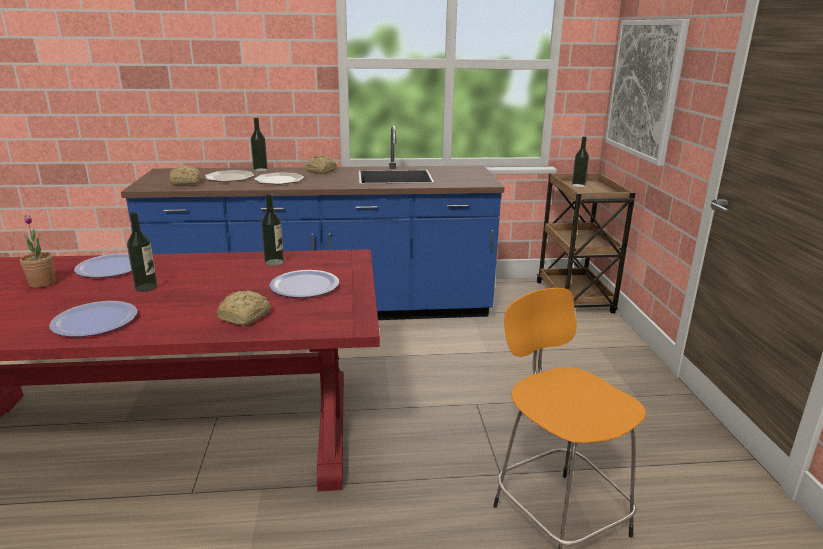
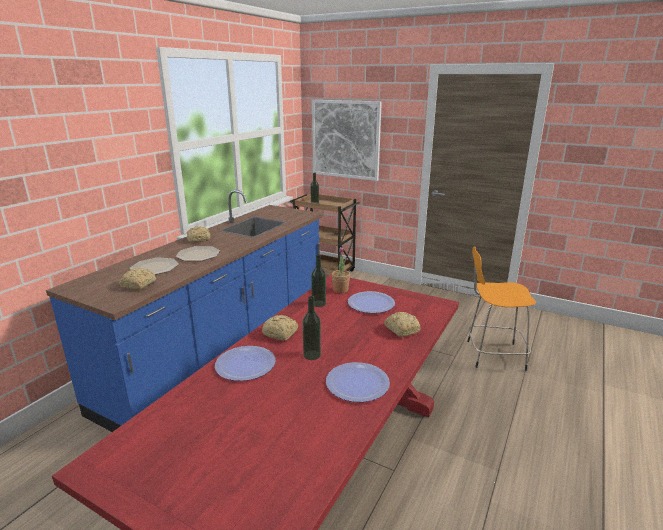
camera: 55 degrees left, 0 degrees up
(42, 283) = (243, 401): potted plant -> potted plant (340, 290)
(184, 264) = (280, 334): none -> bread
(260, 170) = (152, 254): bottle -> none

